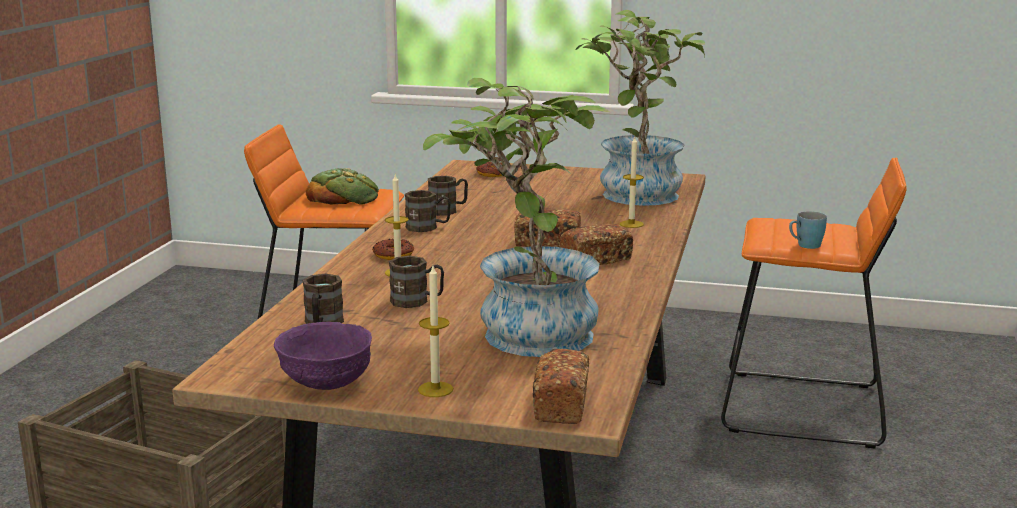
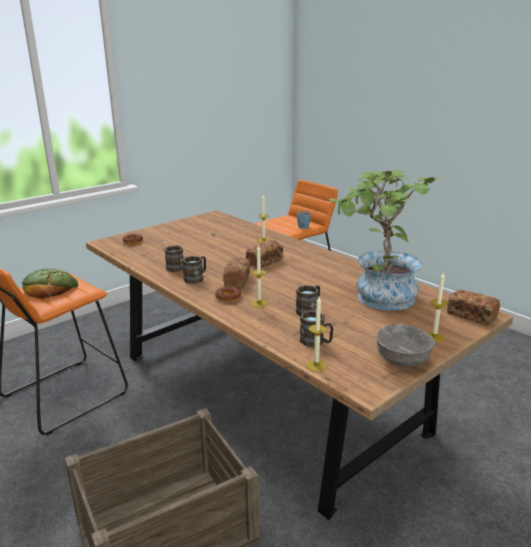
camera: 55 degrees left, 5 degrees up
(256, 338) = (316, 365): none -> candle
(326, 381) = (401, 361): purple bowl -> grey bowl
(596, 260) = (302, 260): bread -> bread (237, 280)
(637, 191) = (219, 226): potted plant -> none

